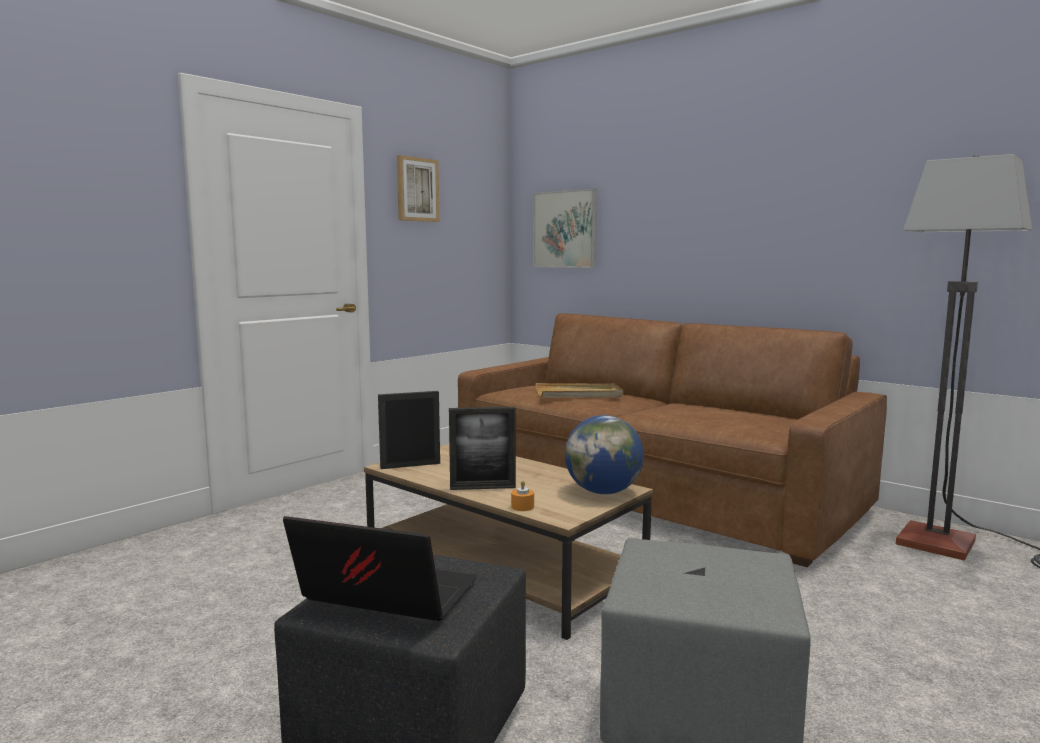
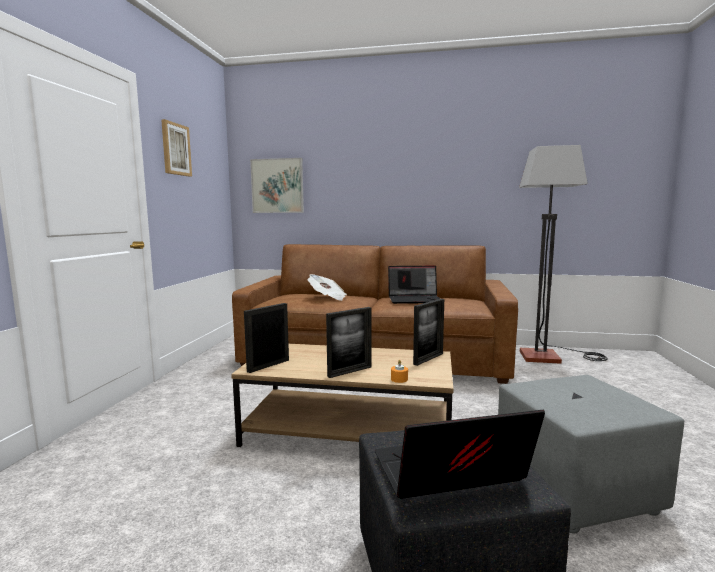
camera: 30 degrees left, 0 degrees up
(579, 394) = (327, 298): beige tray -> newspaper
(603, 492) = (428, 359): globe -> picture frame
(696, 410) = (415, 299): none -> laptop

